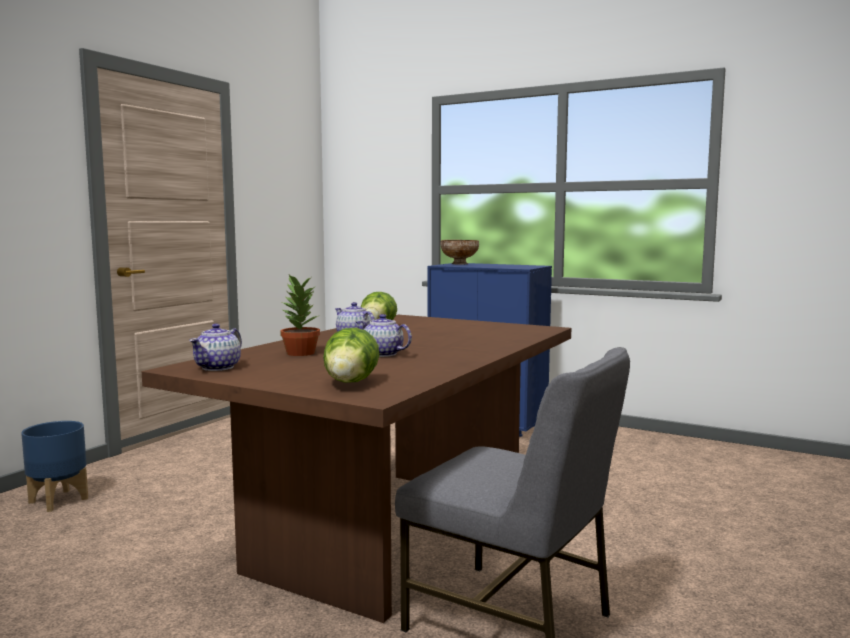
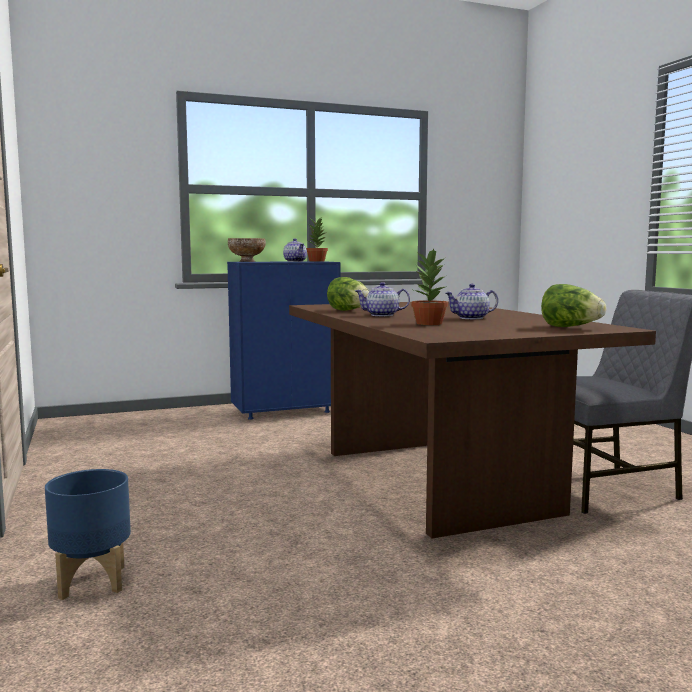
camera: 50 degrees left, 0 degrees up
(218, 367) = (454, 334): teapot -> teapot (295, 261)
(530, 266) = (317, 261): none -> potted plant

